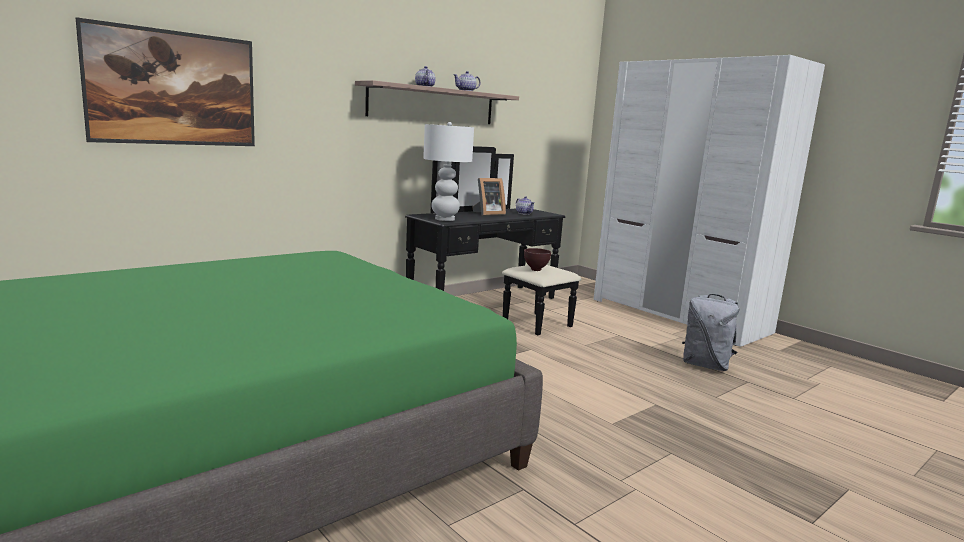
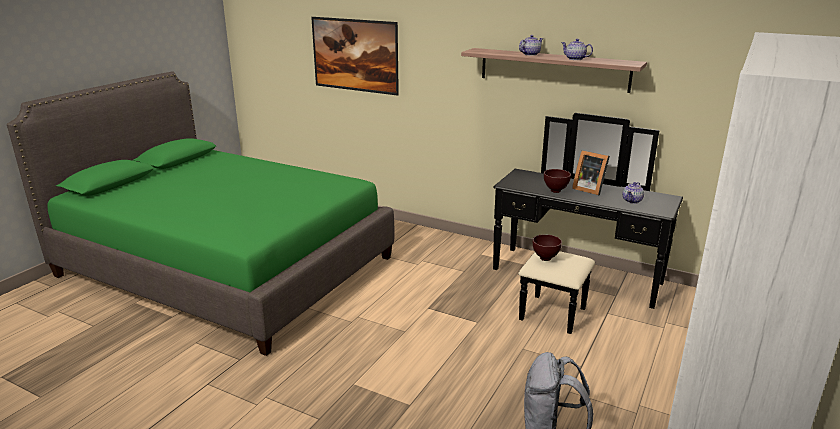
camera: 70 degrees right, 10 degrees up
(445, 219) = (519, 182): white table lamp -> none
(481, 218) = (556, 191): none -> brown bowl

